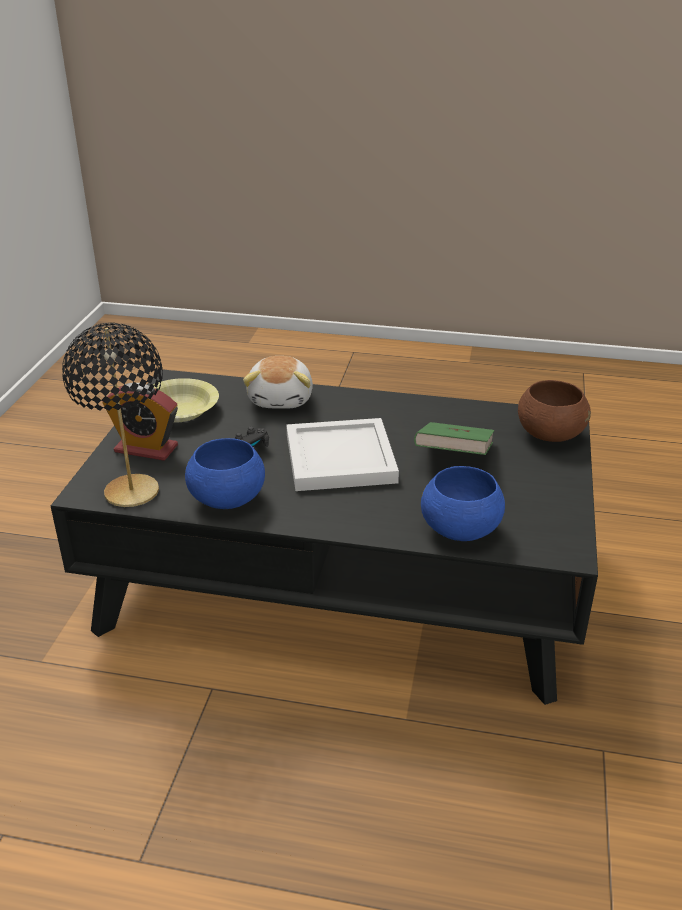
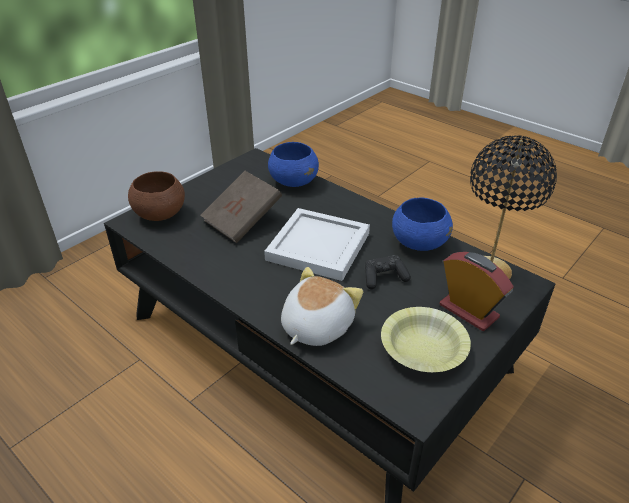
camera: 150 degrees left, 5 degrees up
(453, 457) = (242, 221): green book -> brown book

